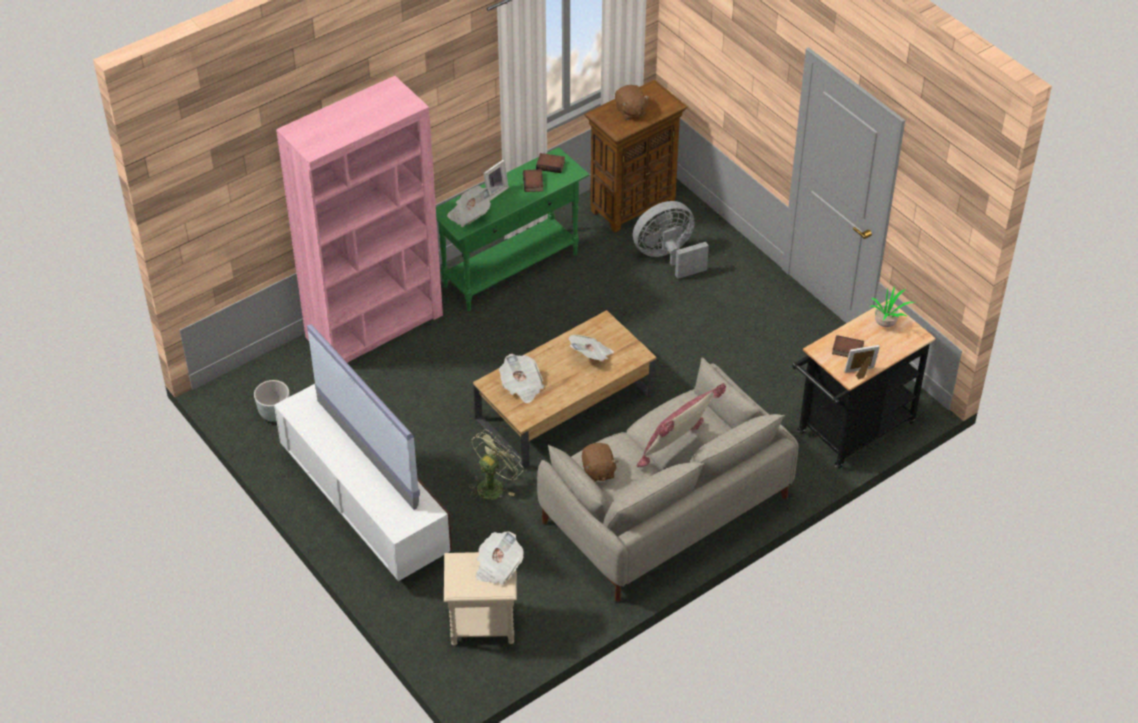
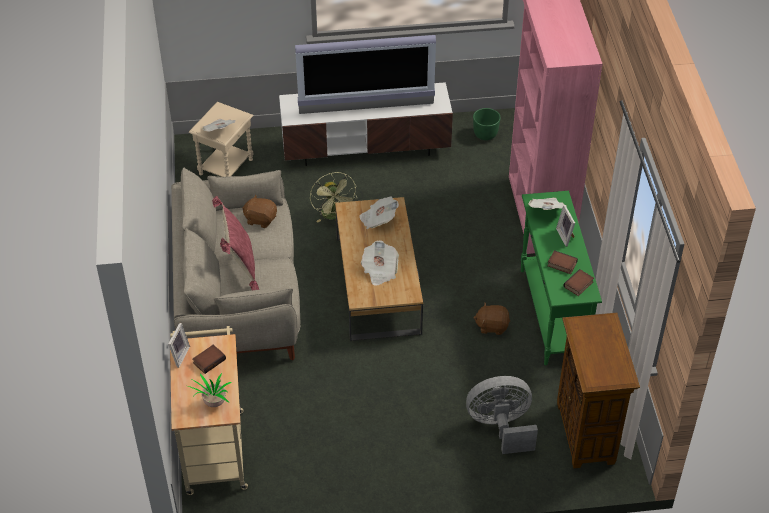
camera: 120 degrees right, 0 degrees up
(274, 414) = (485, 135): grey planter -> green planter
(630, 111) = (598, 344): brown plush toy -> brown plush toy (492, 326)
(668, 257) = (501, 427): grey fan -> grey fan turned 105 degrees counterclockwise
(850, 432) = (214, 446): black cart -> beige cart

